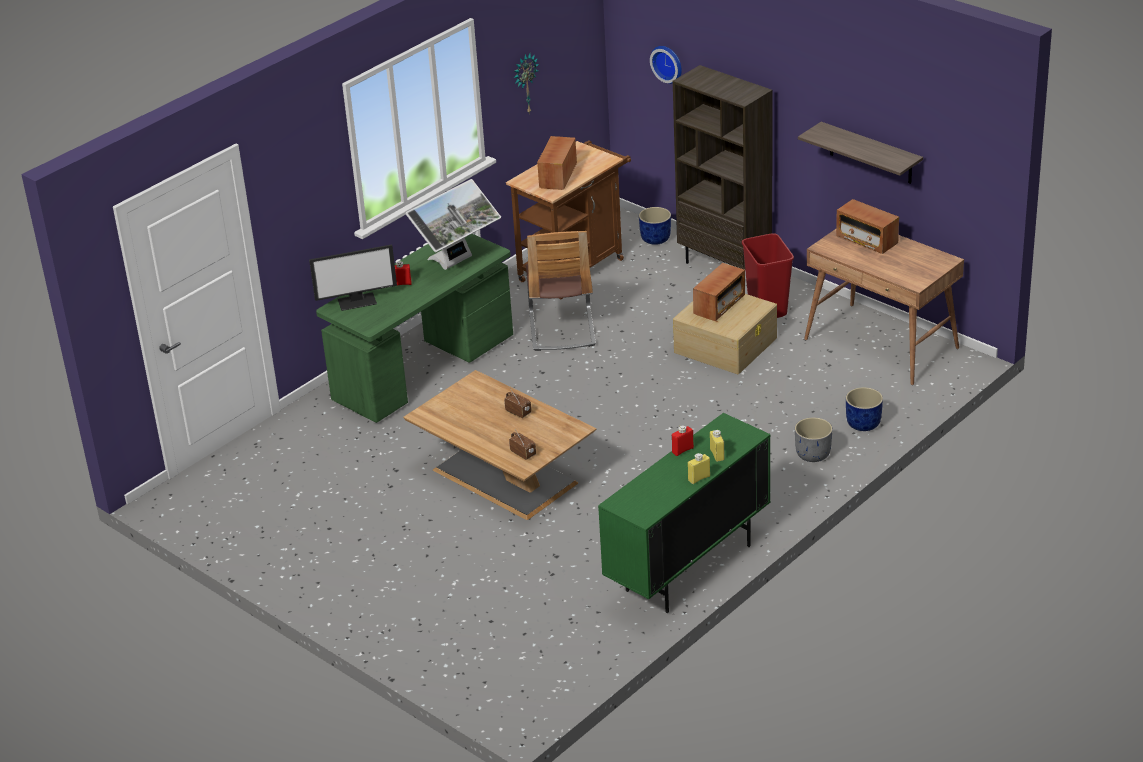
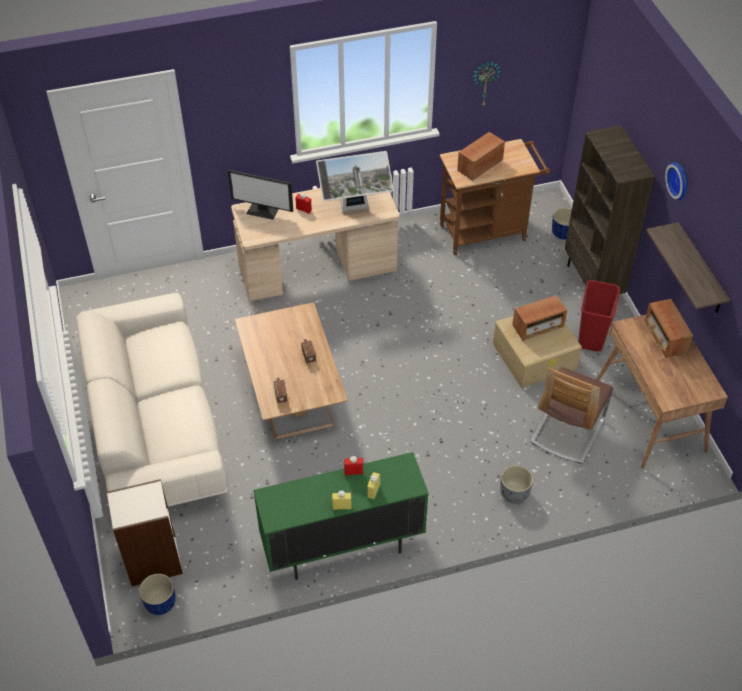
camera: 30 degrees right, 15 degrees up
(383, 566) = (156, 426): none -> beige sofa
(424, 369) = (318, 270): green desk -> beige desk
(500, 669) = (152, 561): none -> bookcase
(562, 329) = (434, 281): chair -> chair (567, 431)
(668, 63) = (607, 109): wall clock -> wall clock (679, 180)
(862, 423) = (574, 485): blue planter -> blue planter (160, 602)

